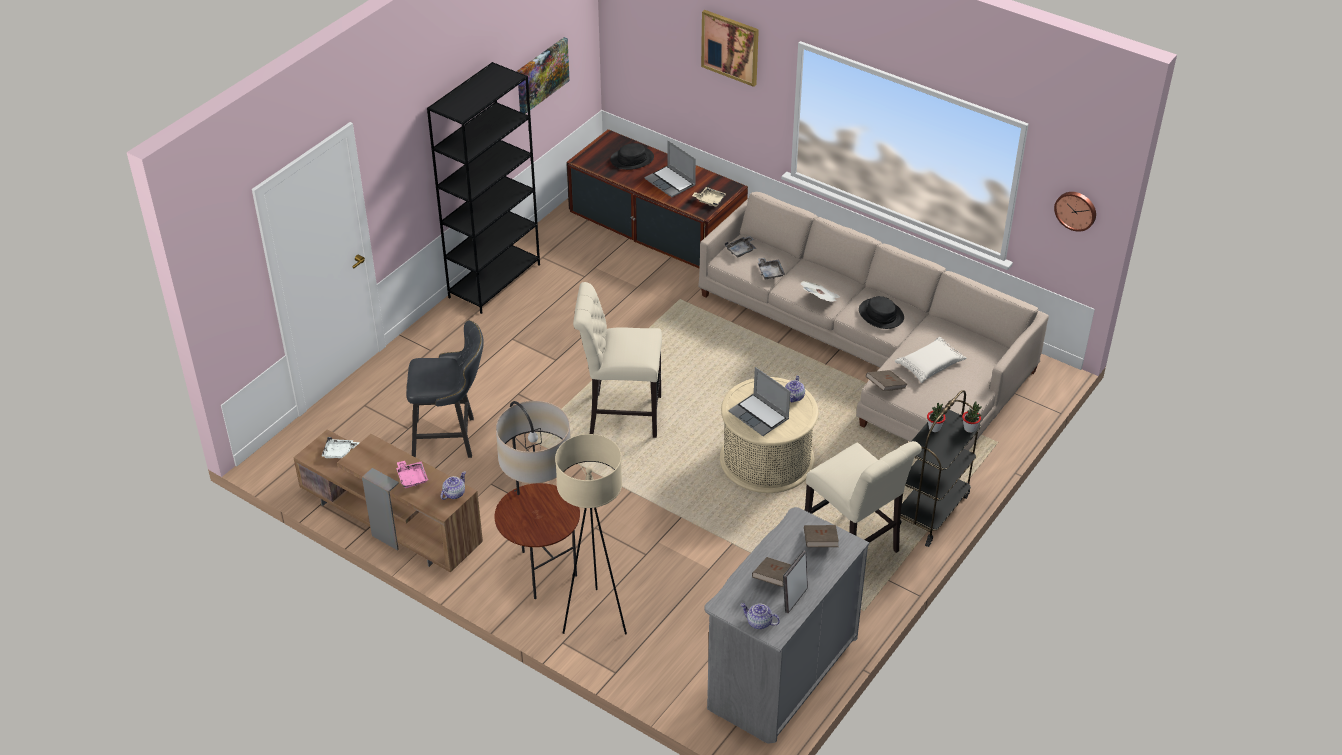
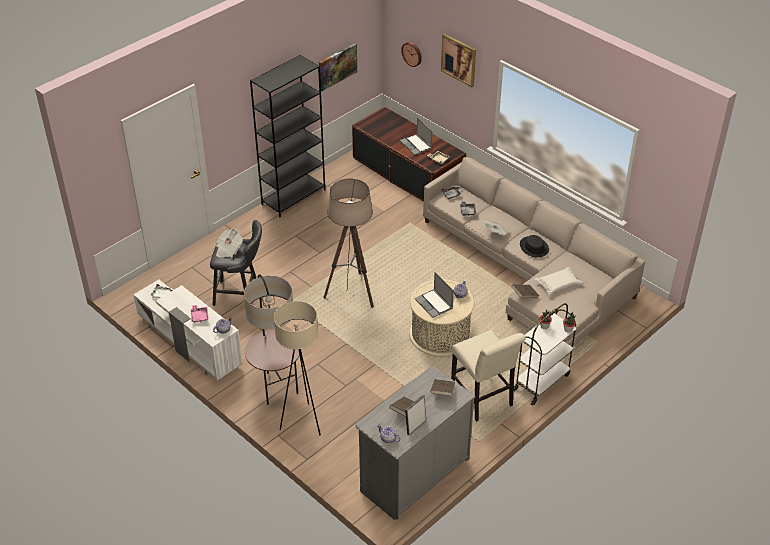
camera: 10 degrees right, 0 degrees up
(390, 520) = (189, 342): brown tv stand -> white tv stand
(431, 371) = (228, 249): none -> newspaper
(620, 414) = (352, 293): beige stool -> floor lamp
(632, 159) = (395, 127): black hat -> none
(932, 511) = (542, 382): black cart -> white cart
(1076, 210) = (667, 191): wall clock -> wall clock (412, 53)

